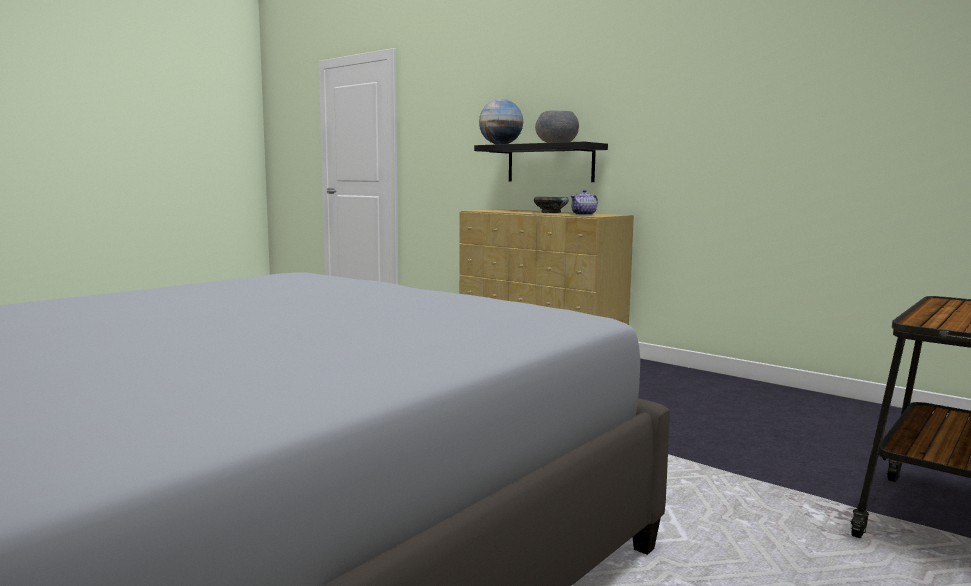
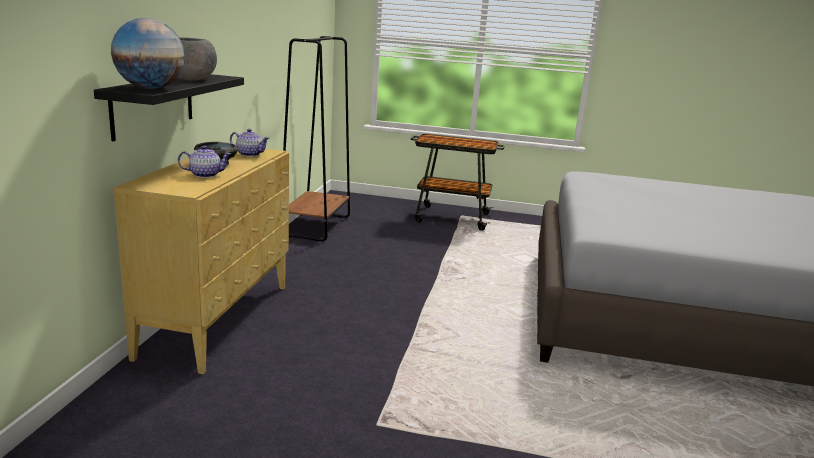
camera: 120 degrees left, 10 degrees up
(517, 211) = (205, 175): none -> teapot
(822, 405) = (315, 226): none -> clothes rack

